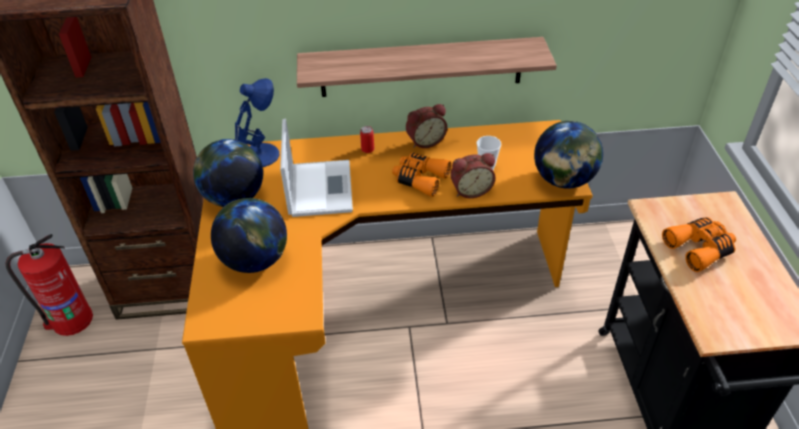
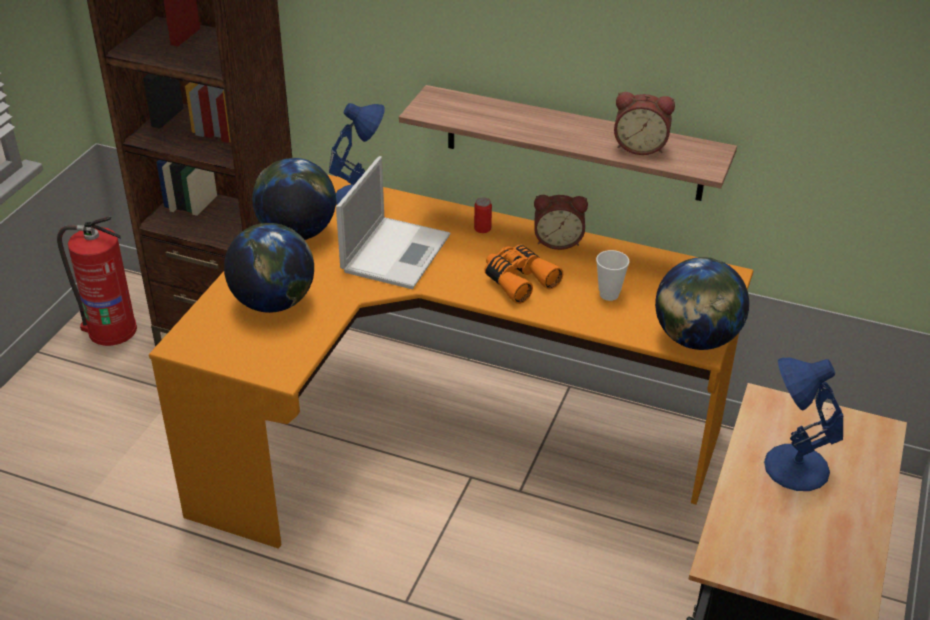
camera: 25 degrees right, 5 degrees down
(470, 190) = (569, 312): alarm clock -> alarm clock (640, 146)
(699, 248) = (792, 467): orange binoculars -> blue table lamp

